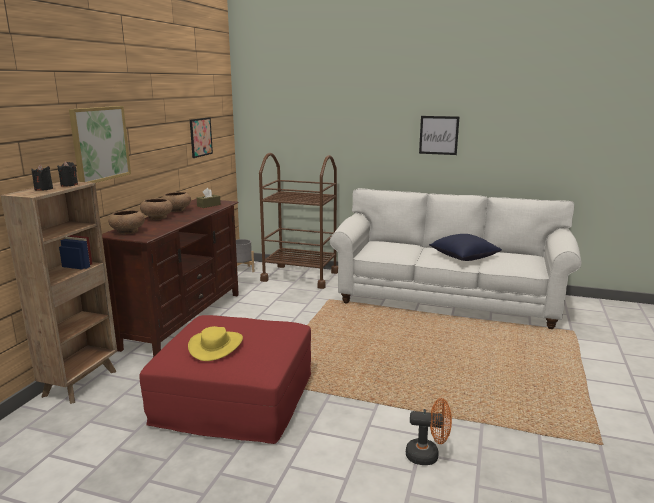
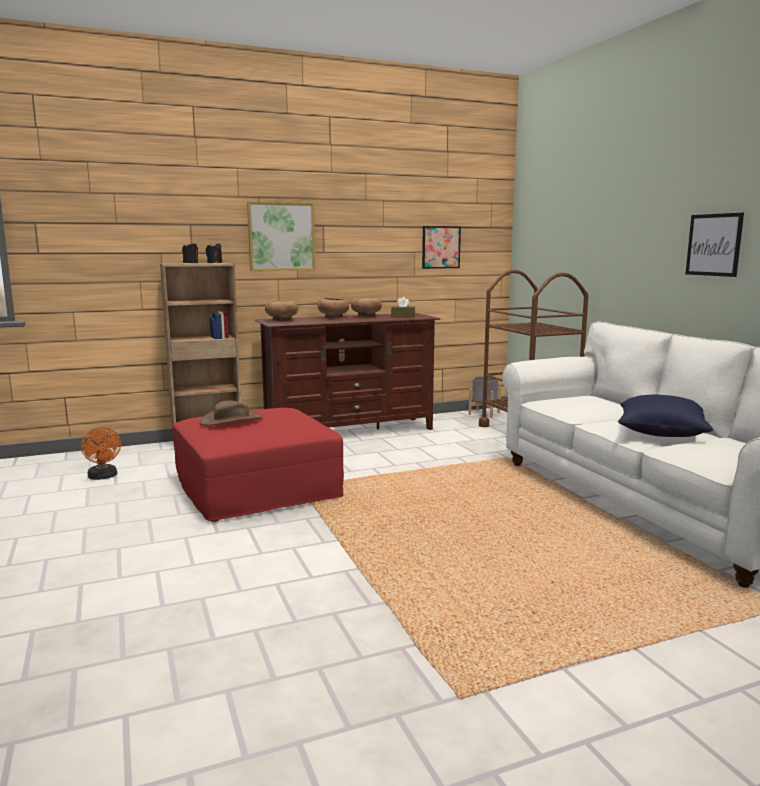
camera: 50 degrees right, 5 degrees down
(216, 346) = (231, 420): yellow hat -> brown hat
(428, 455) = (277, 589): orange fan -> orange fan (103, 477)

